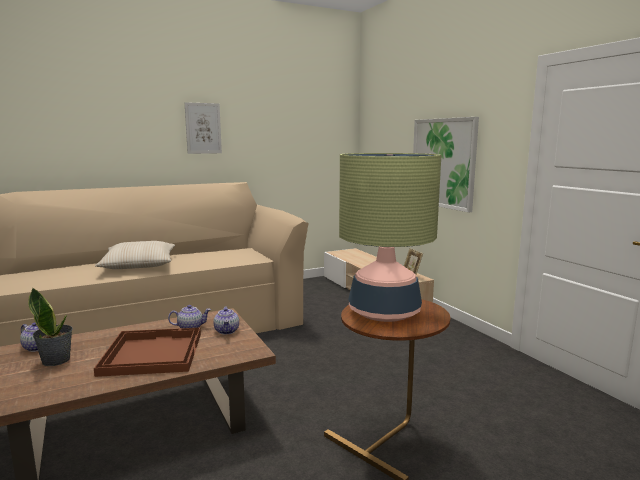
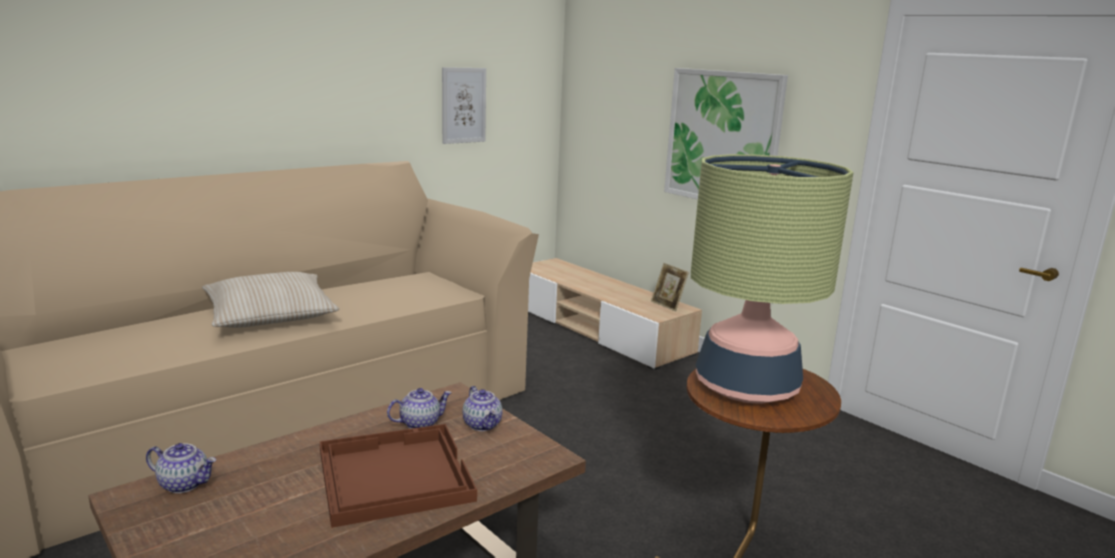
camera: 15 degrees left, 5 degrees up
(56, 360) = (239, 504): potted plant -> none
(203, 128) = (330, 68): picture -> picture (463, 105)

